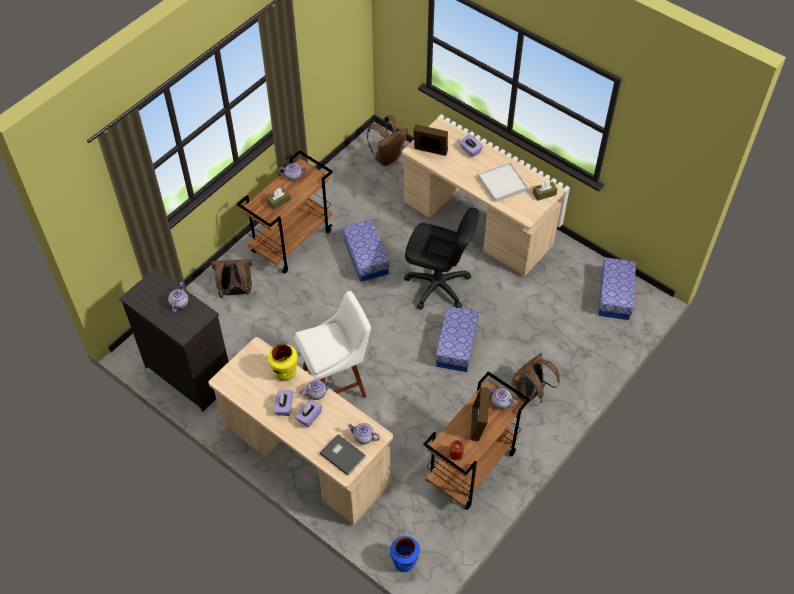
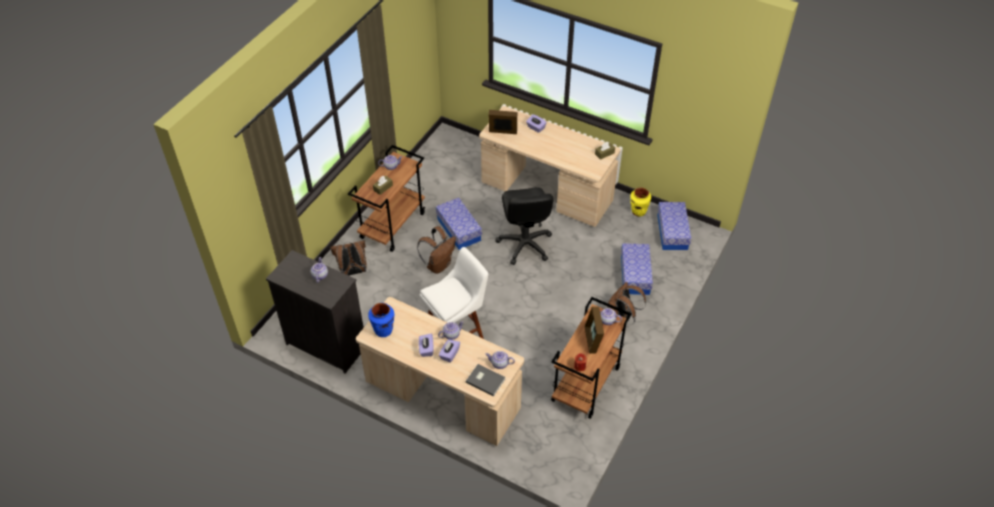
camera: 10 degrees left, 5 degrees down
(285, 373) = (420, 322): yellow vase -> yellow vase (638, 211)
(388, 157) = (459, 149): brown backpack -> brown backpack (439, 265)
(404, 562) = (547, 469): blue vase -> blue vase (383, 330)
(438, 286) = (524, 244): black office chair -> black office chair turned 75 degrees clockwise
(456, 345) = (551, 289): storage box -> storage box (635, 275)
(502, 184) = (568, 150): white tray -> none

